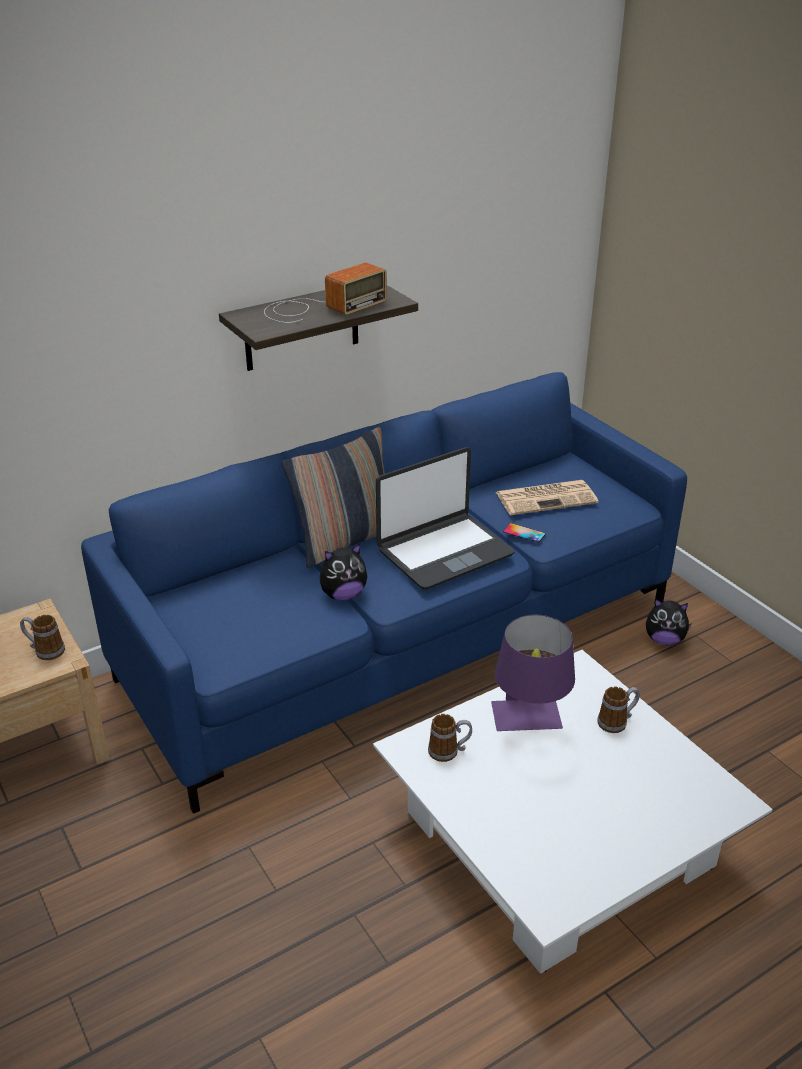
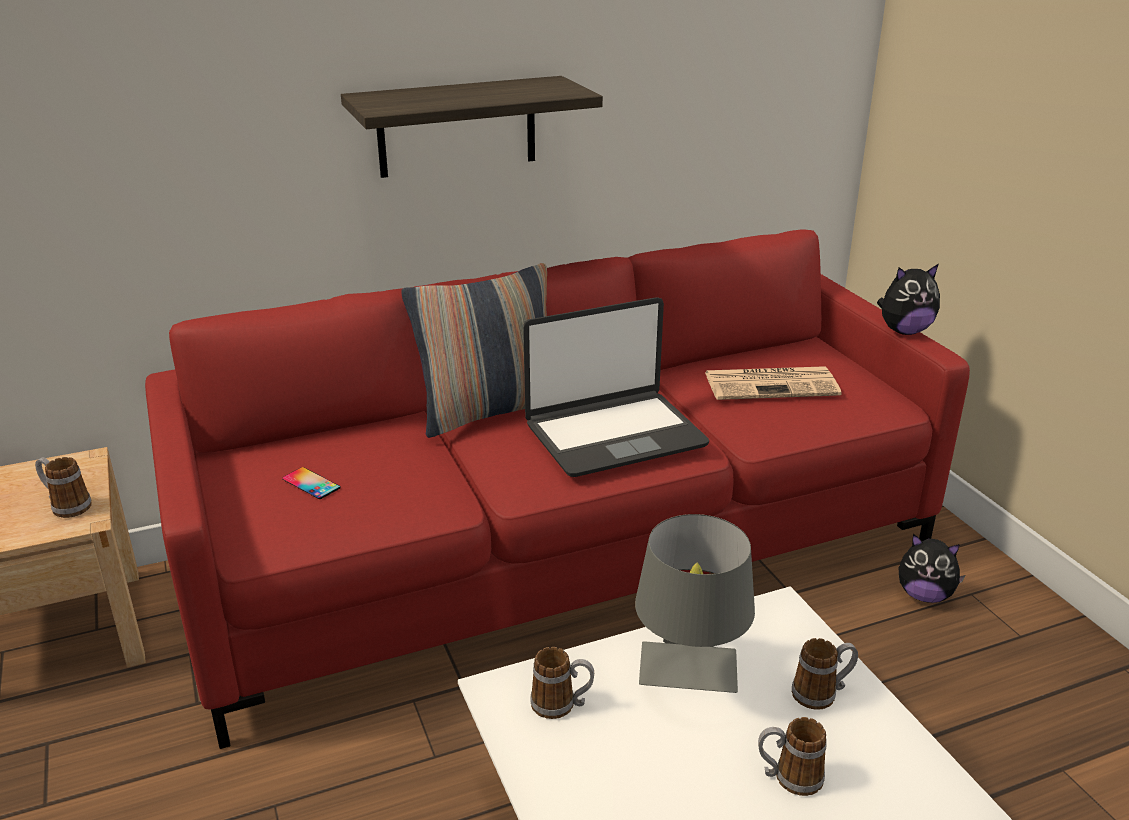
camera: 10 degrees right, 5 degrees down
(320, 307) = (471, 94): radio -> none
(343, 594) = (463, 474): plush toy -> plush toy (904, 331)
(401, 641) = (564, 558): blue sofa -> red sofa
(524, 533) = (731, 422): phone -> phone (311, 483)
(529, 725) = (689, 682): purple table lamp -> grey table lamp
(607, 779) = (788, 778): none -> mug

